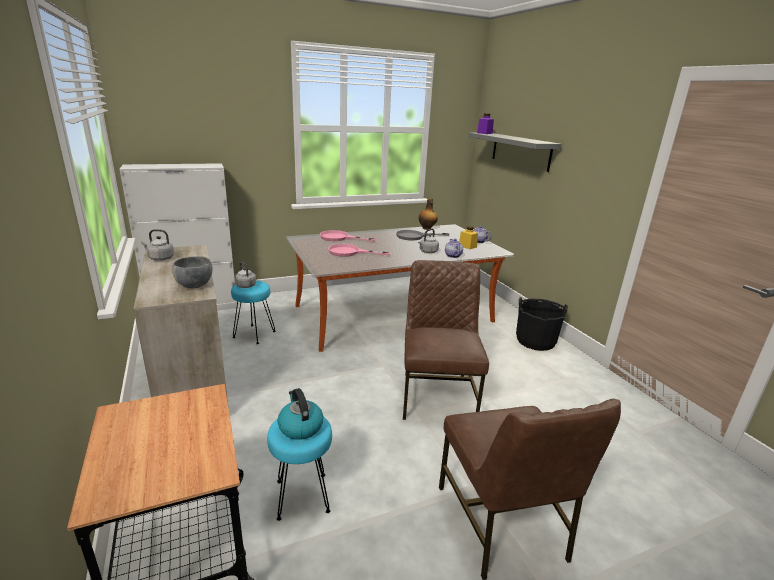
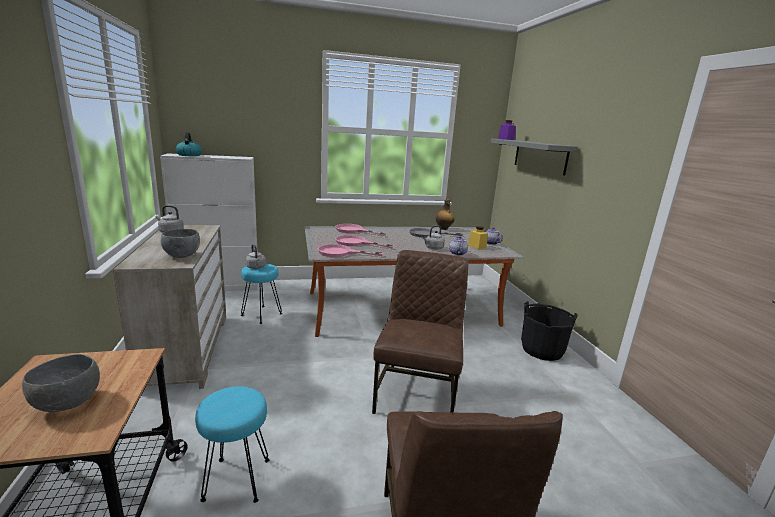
camera: 10 degrees right, 5 degrees down
(171, 448) = (69, 404): none -> grey bowl
(300, 426) = (232, 402): kettle -> kettle (189, 155)
(341, 265) = (341, 253): none -> pink frying pan

